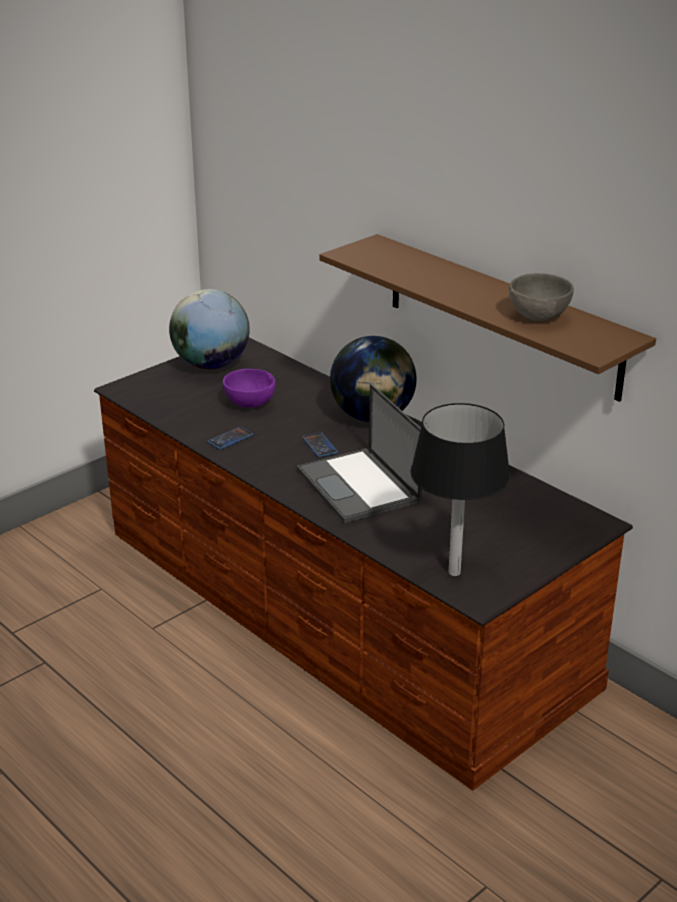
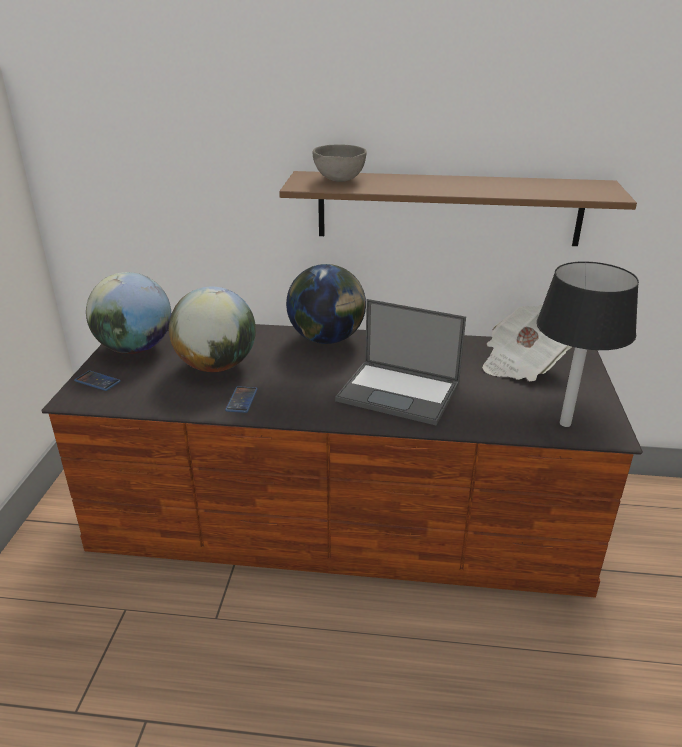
camera: 40 degrees left, 0 degrees up
(250, 404) = (217, 366): purple bowl -> globe
(320, 445) = (322, 375): phone -> phone (97, 381)
(514, 511) = (522, 363): none -> newspaper
(537, 316) = (526, 187): grey bowl -> grey bowl (338, 180)

